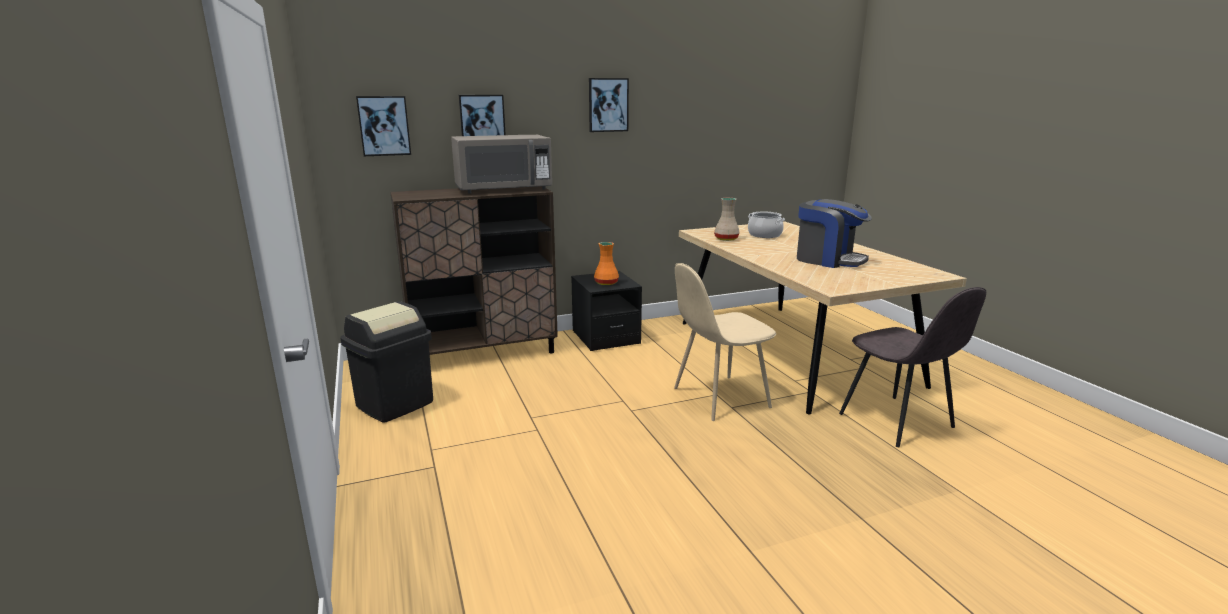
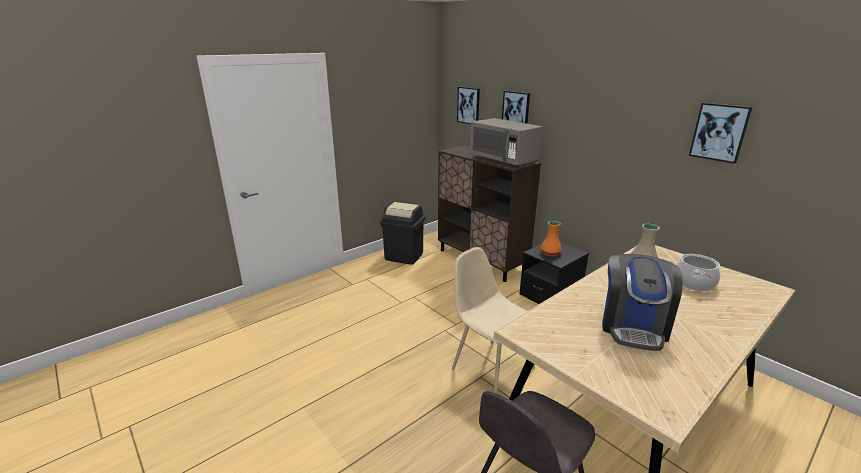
camera: 70 degrees right, 5 degrees up
(608, 105) = (606, 111): picture -> picture (719, 132)

